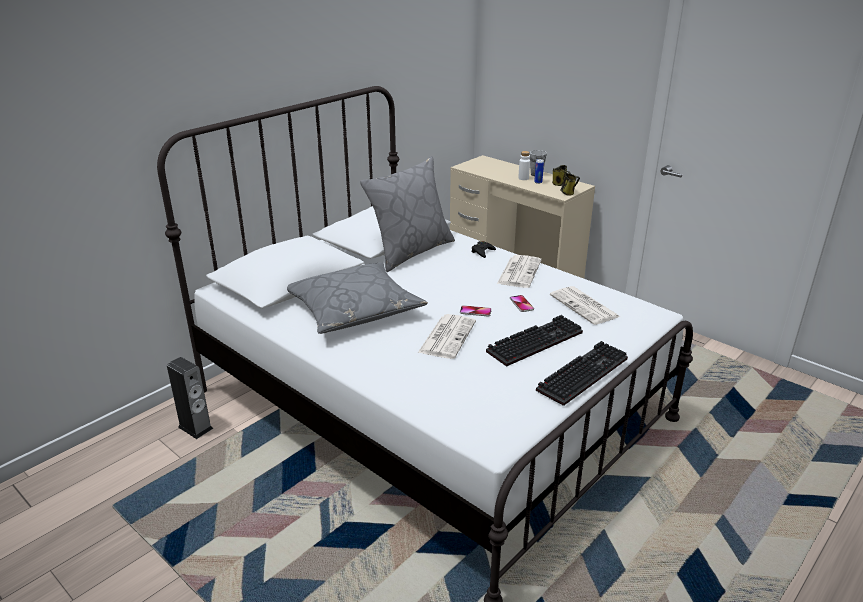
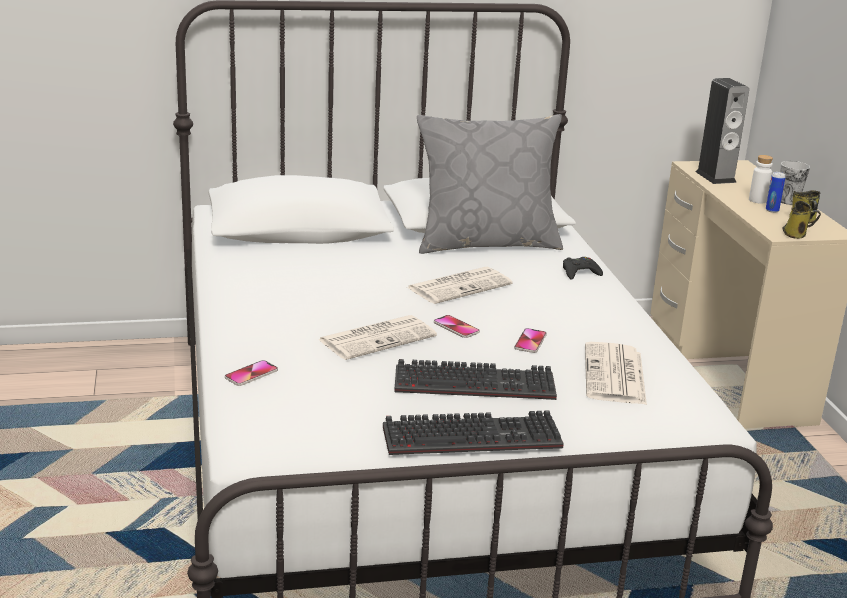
camera: 35 degrees right, 5 degrees down
(195, 427) = (141, 374): speaker -> speaker (715, 177)
(354, 309) = (320, 275): grey pillow -> none
(417, 393) = (251, 374): none -> phone
(519, 271) = (591, 308): newspaper -> newspaper (460, 286)

